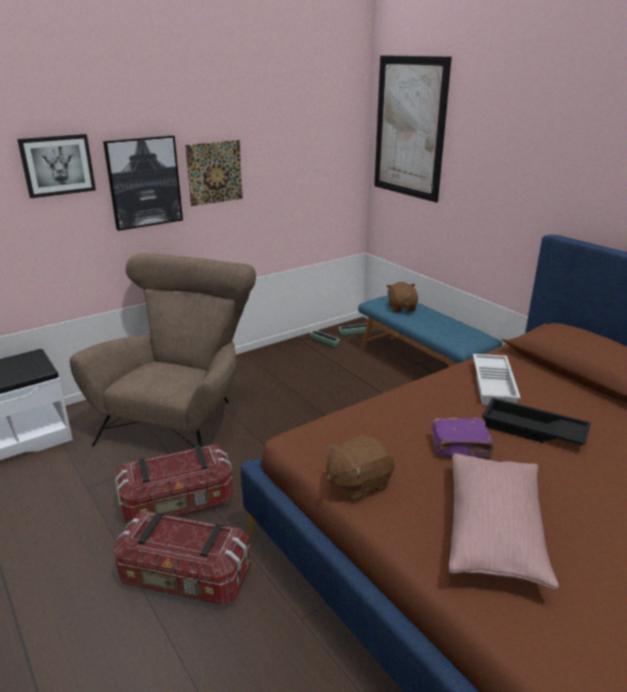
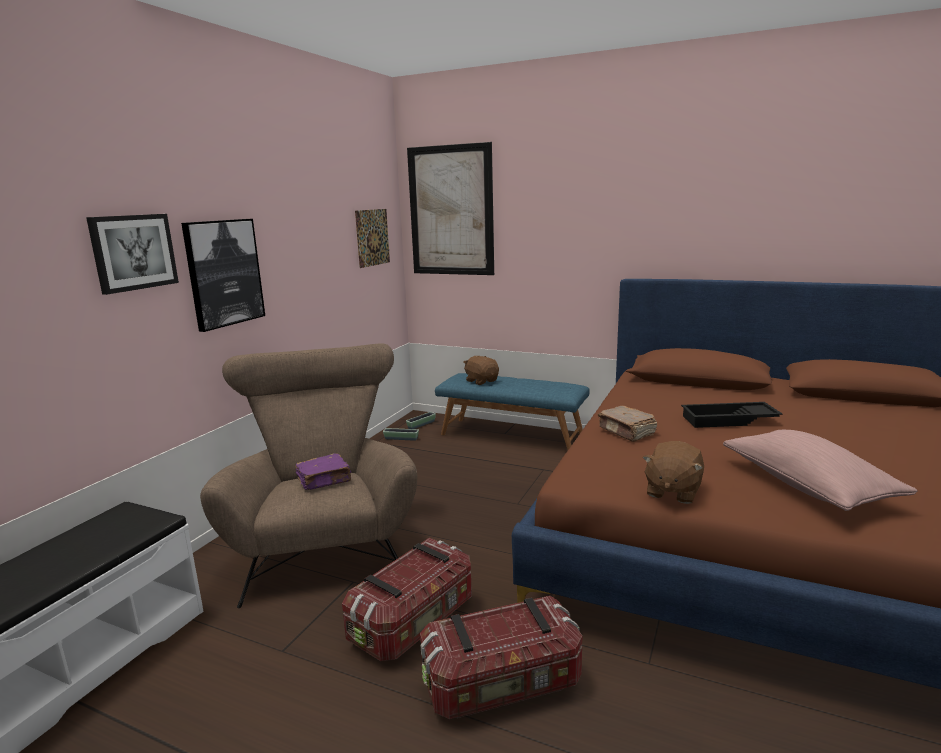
camera: 30 degrees left, 10 degrees down
(215, 172) = (287, 261): picture -> picture (372, 237)
(411, 409) = (627, 432): none -> brown book
(461, 447) = (705, 443): purple book -> purple book (325, 481)
(495, 385) = (658, 402): white tray -> none

